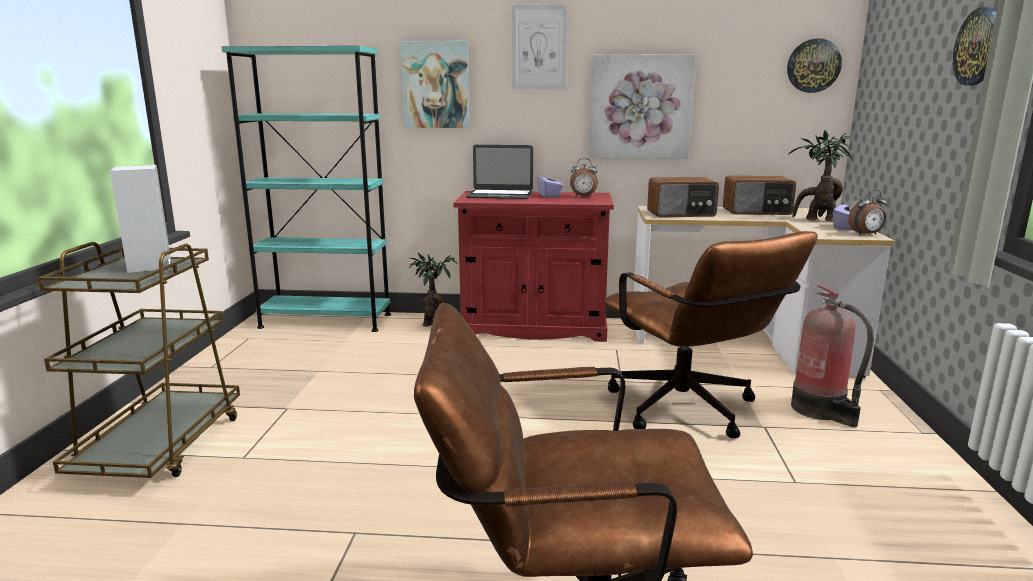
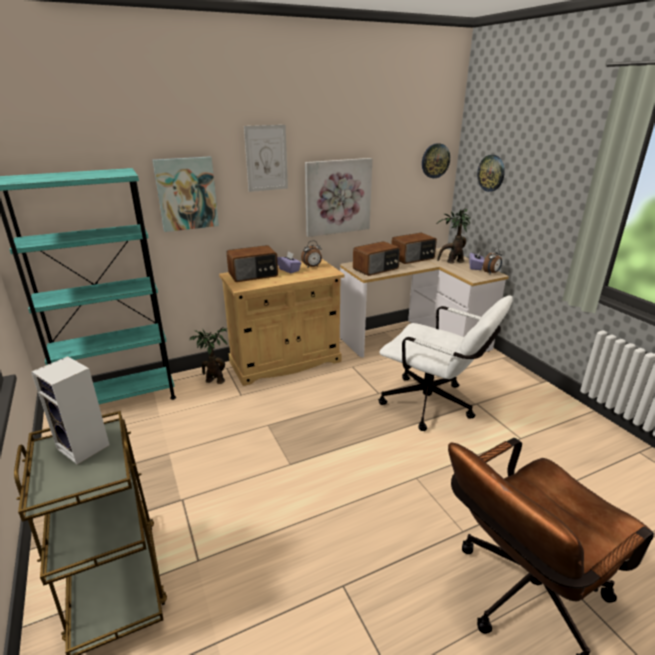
camera: 30 degrees left, 10 degrees up
(500, 195) = (253, 275): laptop -> radio
(534, 327) = (285, 362): red cabinet -> beige cabinet
(690, 413) = (435, 406): brown office chair -> white office chair
(821, 410) = (491, 382): fire extinguisher -> none
(979, 47) = (568, 173): wall clock -> wall clock (491, 173)

